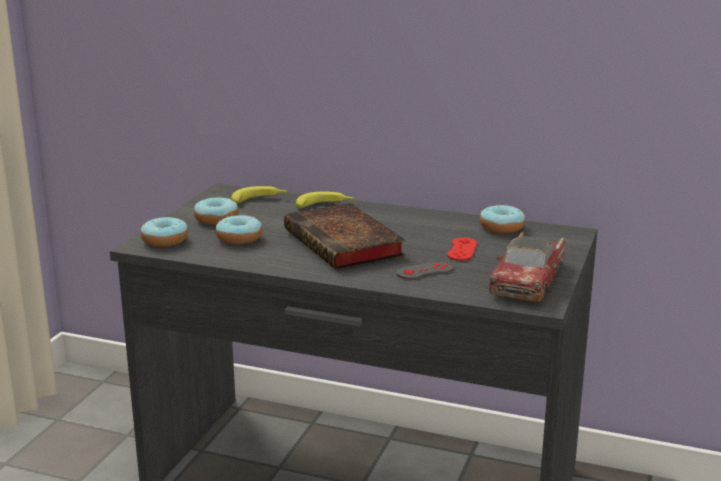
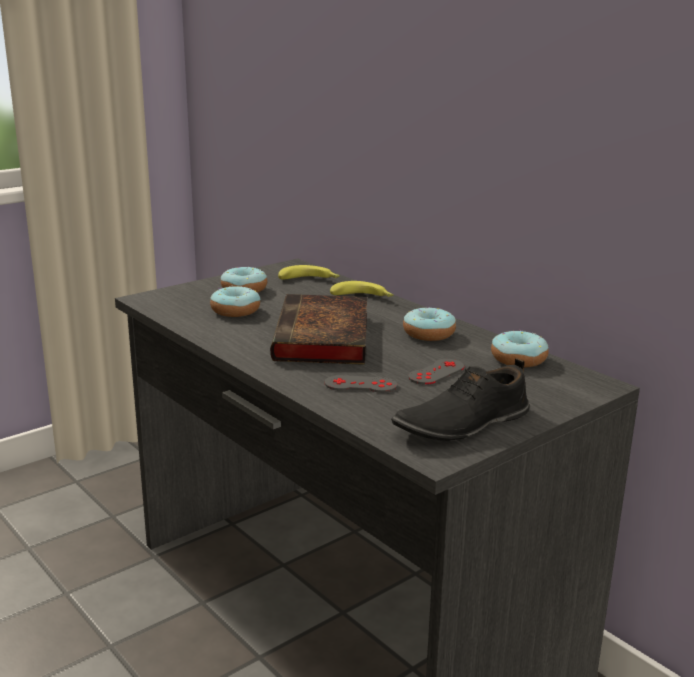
camera: 30 degrees right, 0 degrees up
(165, 240) = (171, 299): donut -> donut (428, 334)
(462, 249) = (436, 372): red game controller -> grey game controller
(527, 279) = (461, 423): toy car -> black shoe

